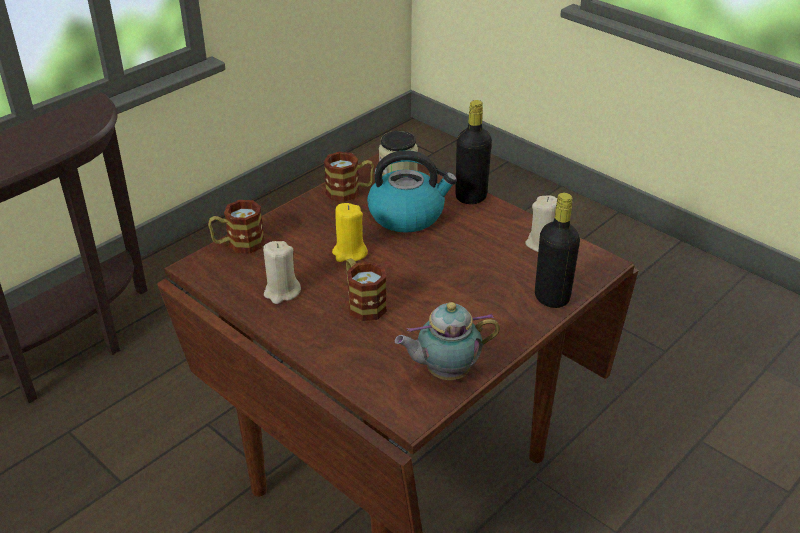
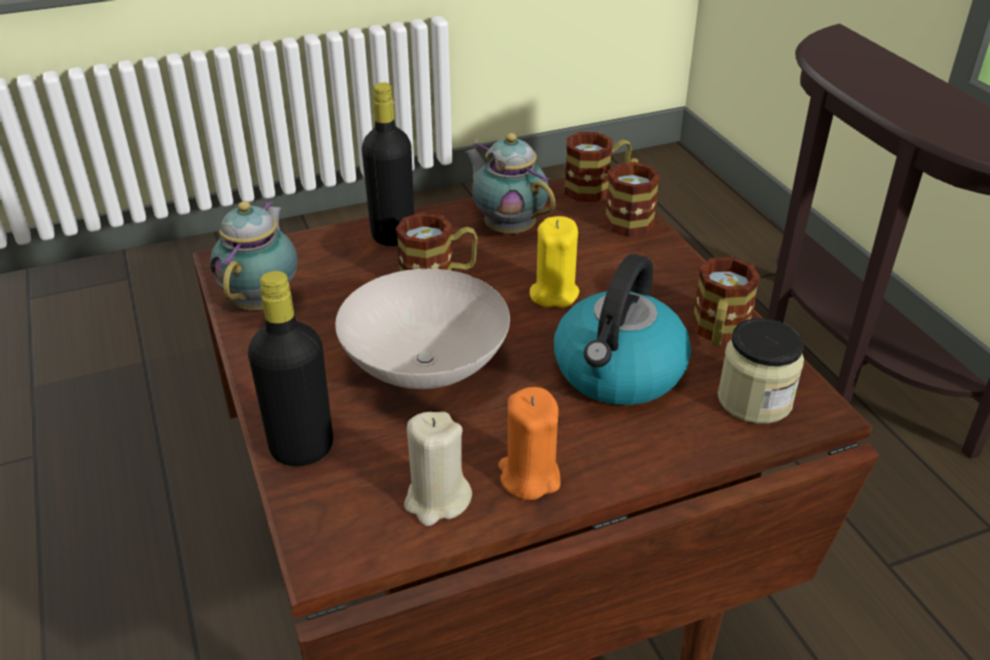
camera: 115 degrees right, 0 degrees up
(202, 267) = (596, 188): none -> mug
(281, 292) = (507, 228): beige candle -> teapot
(456, 277) = (426, 370): none -> white bowl
(471, 197) = (635, 464): black bottle -> black bottle (393, 235)
(505, 223) = (529, 476): none -> orange candle

